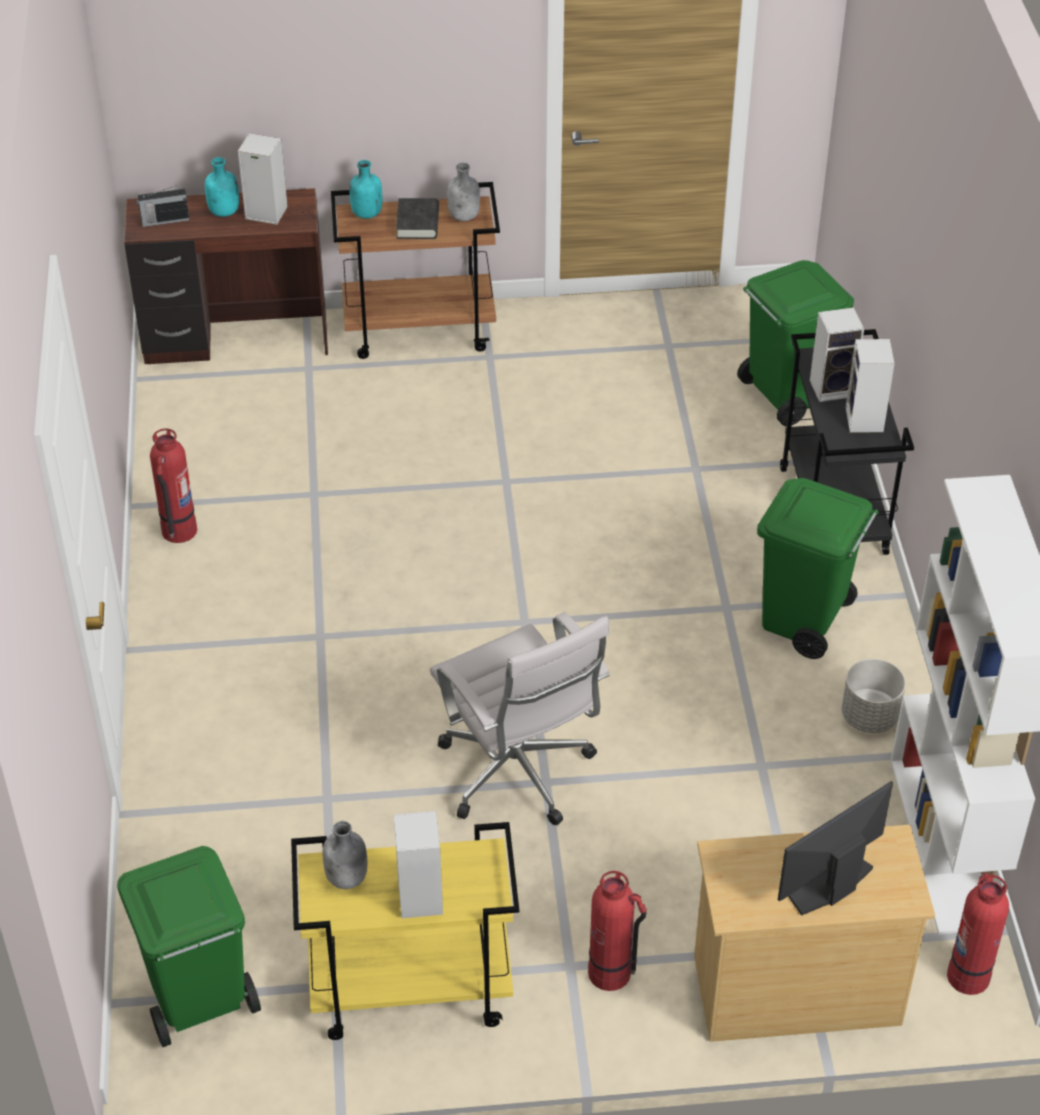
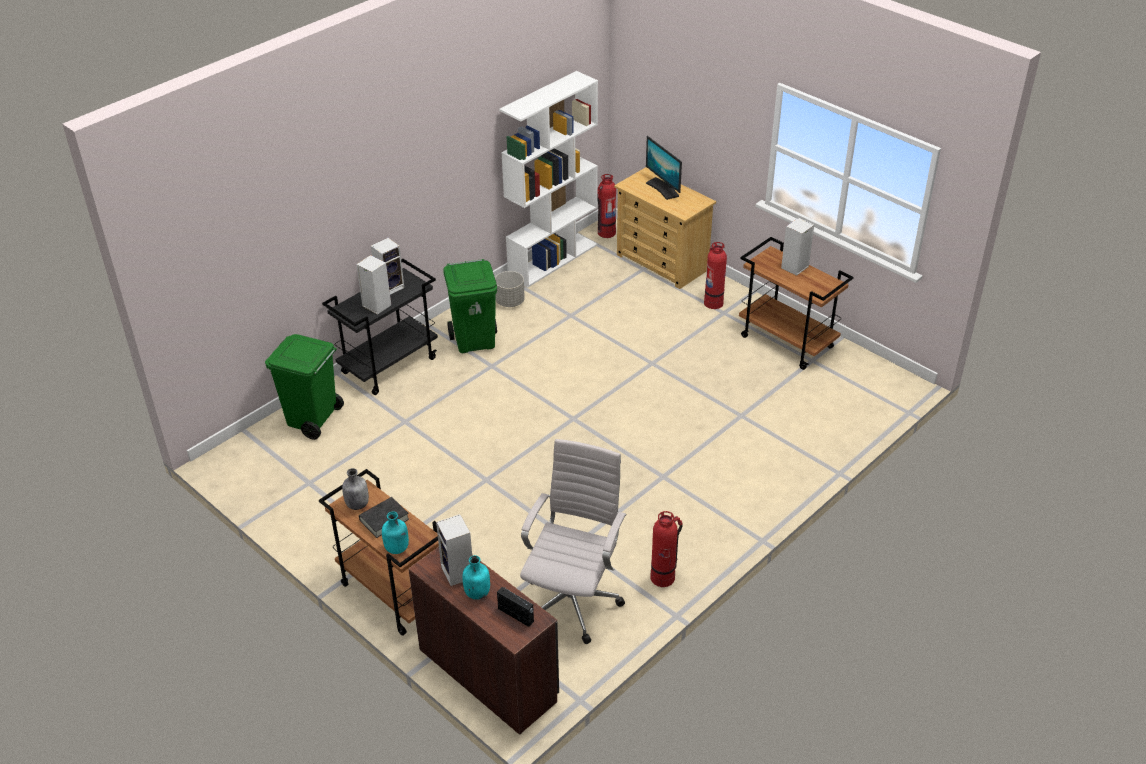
camera: 130 degrees left, 5 degrees down
(198, 1002) = (868, 388): green trash can -> none
(347, 878) = (813, 287): grey bottle -> none
(409, 991) = (788, 342): yellow cart -> brown cart
(519, 775) = (658, 371): white office chair -> white office chair (573, 600)
(830, 884) = (663, 189): monitor -> monitor turned 45 degrees clockwise

